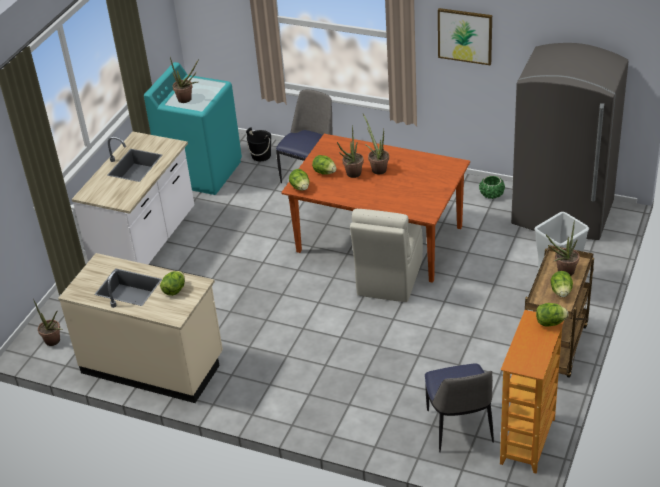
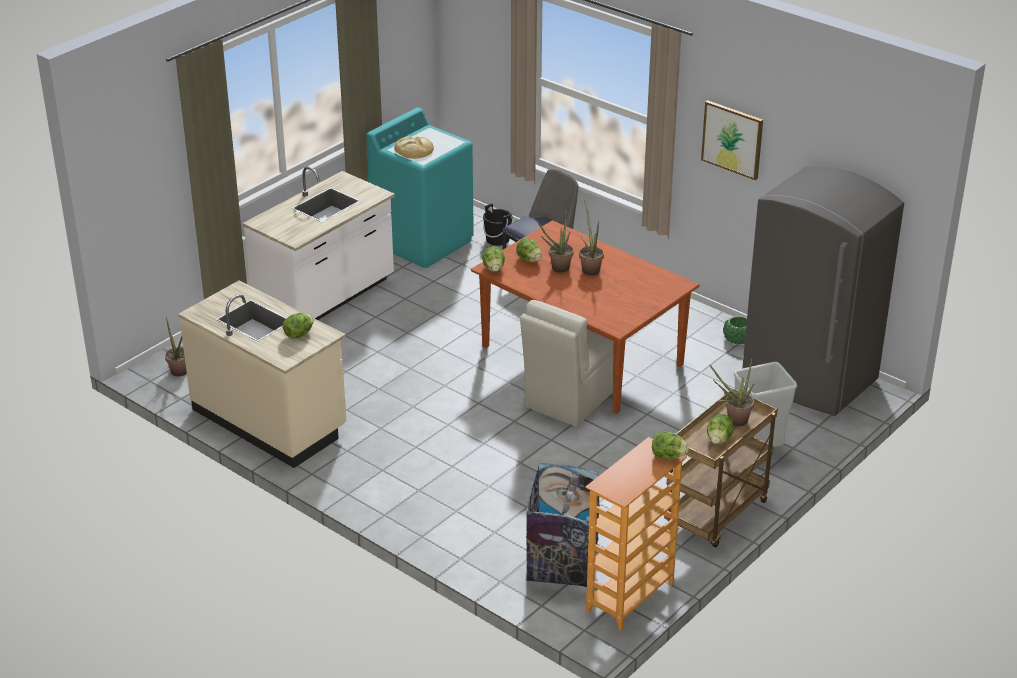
camera: 15 degrees right, 5 degrees down
(187, 100) = (414, 150): potted plant -> bread
(459, 428) = (562, 565): chair -> trash can

